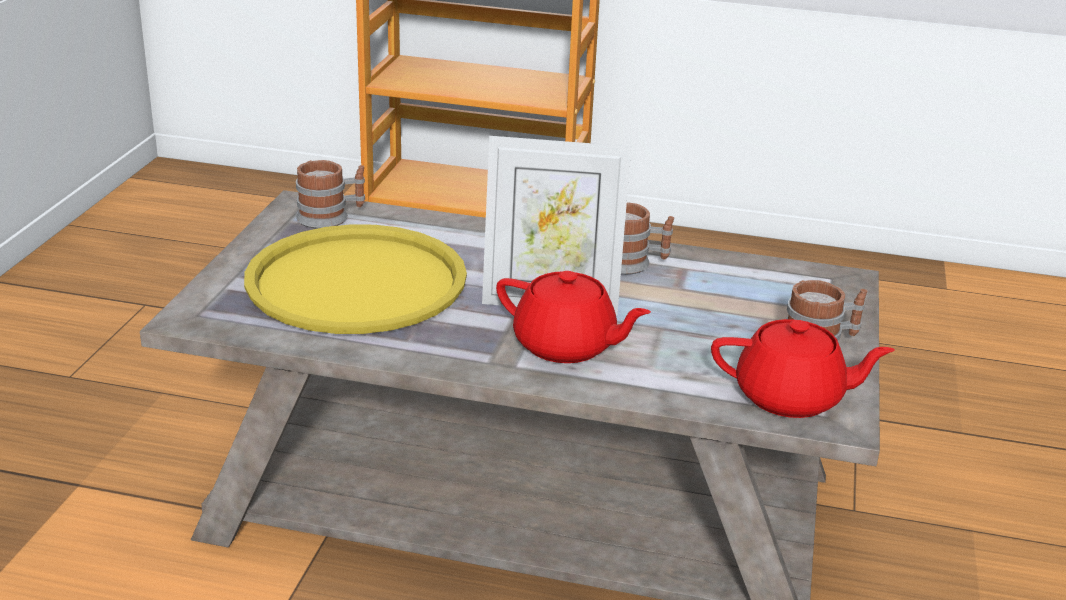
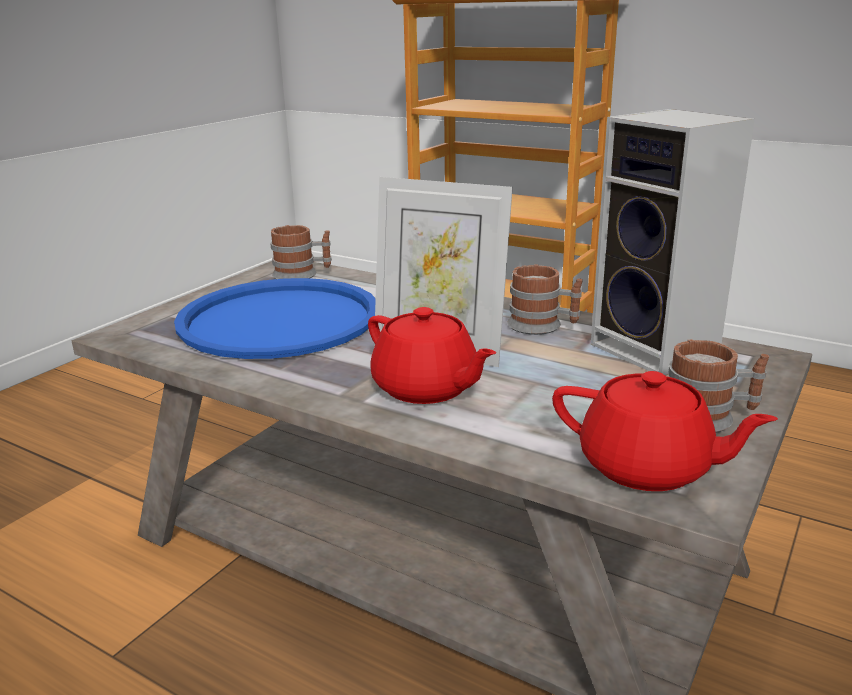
camera: 20 degrees right, 5 degrees down
(357, 281) = (279, 320): yellow tray -> blue tray
(751, 281) = (659, 350): none -> speaker

